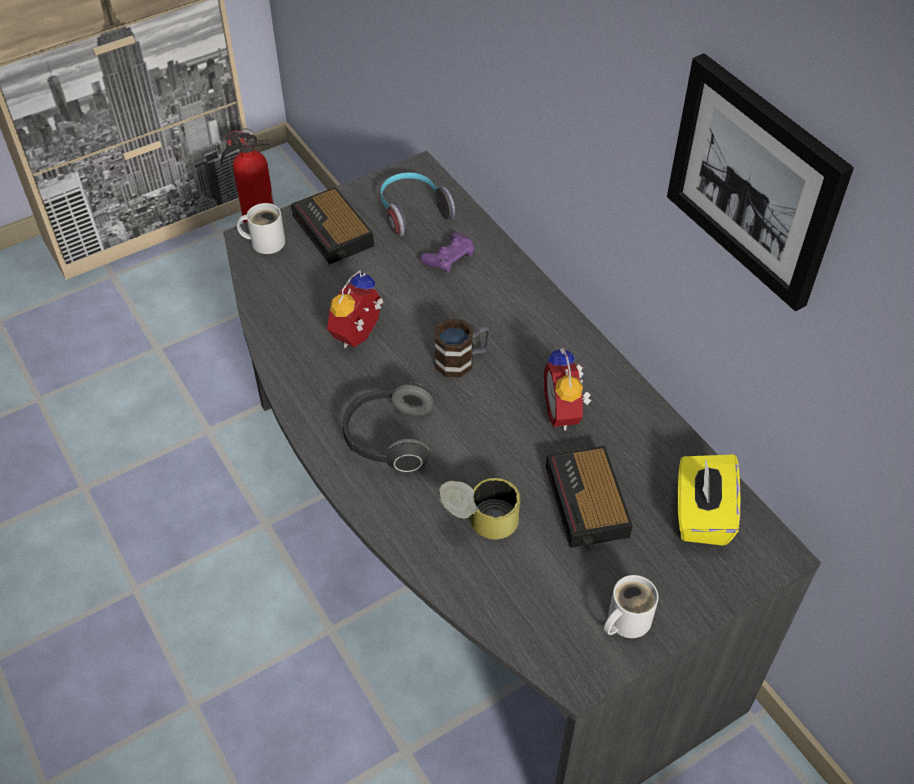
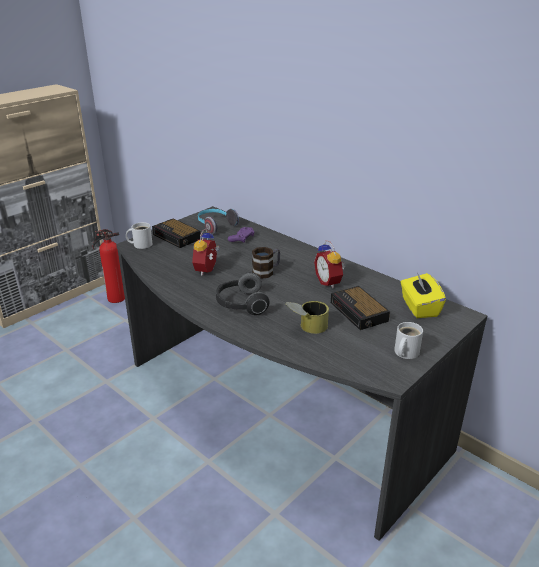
camera: 15 degrees left, 20 degrees down
(756, 180) = (414, 115): picture -> none

